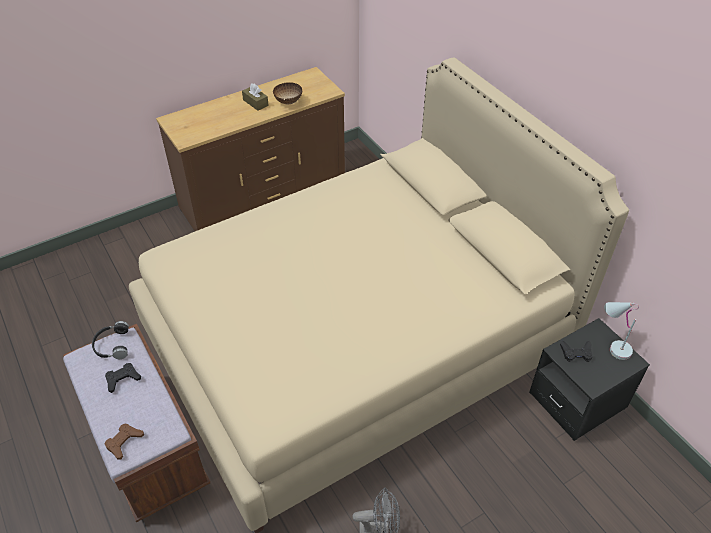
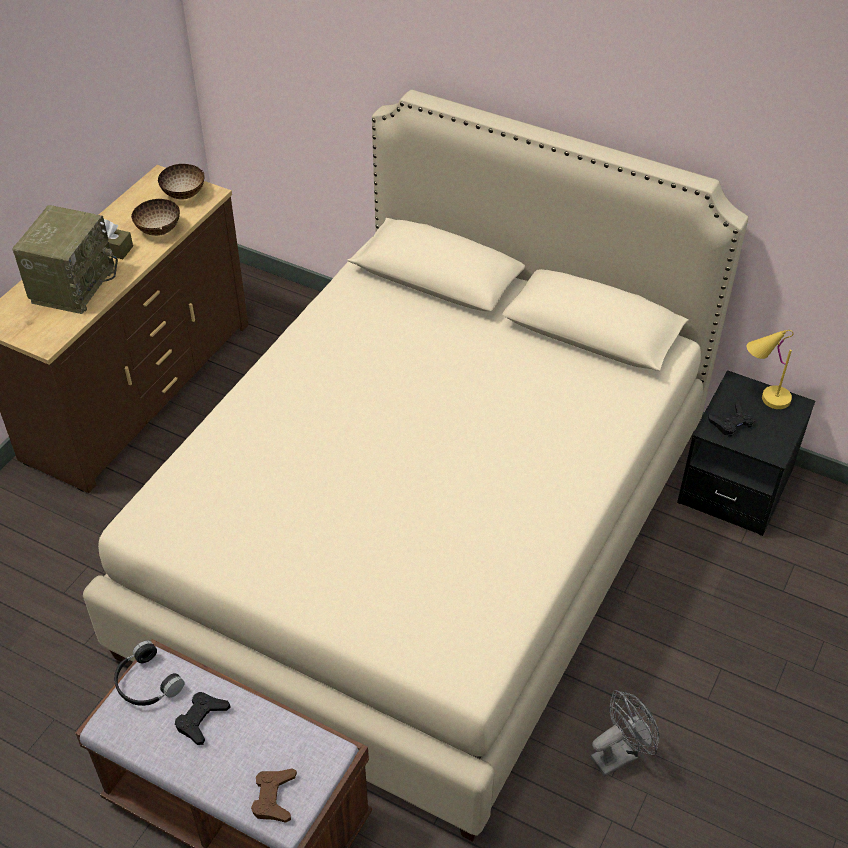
camera: 30 degrees left, 0 degrees up
(222, 115) = (72, 285): none -> radio
(316, 87) = (183, 195): none -> bowl
(611, 345) = (762, 396): white table lamp -> yellow table lamp

